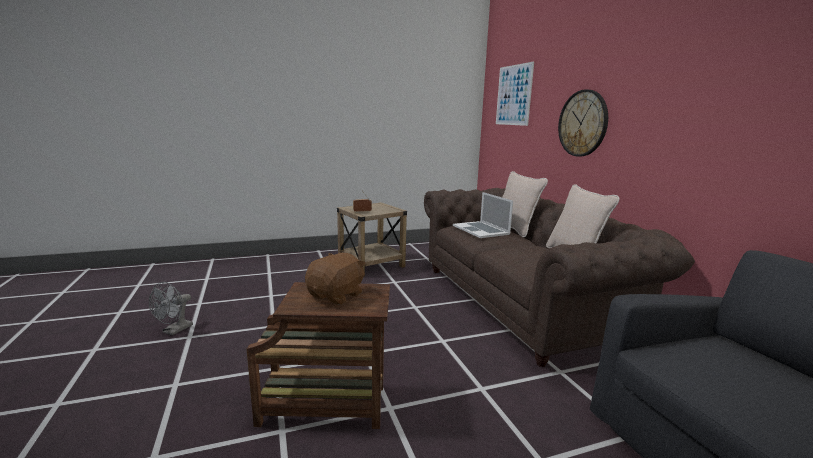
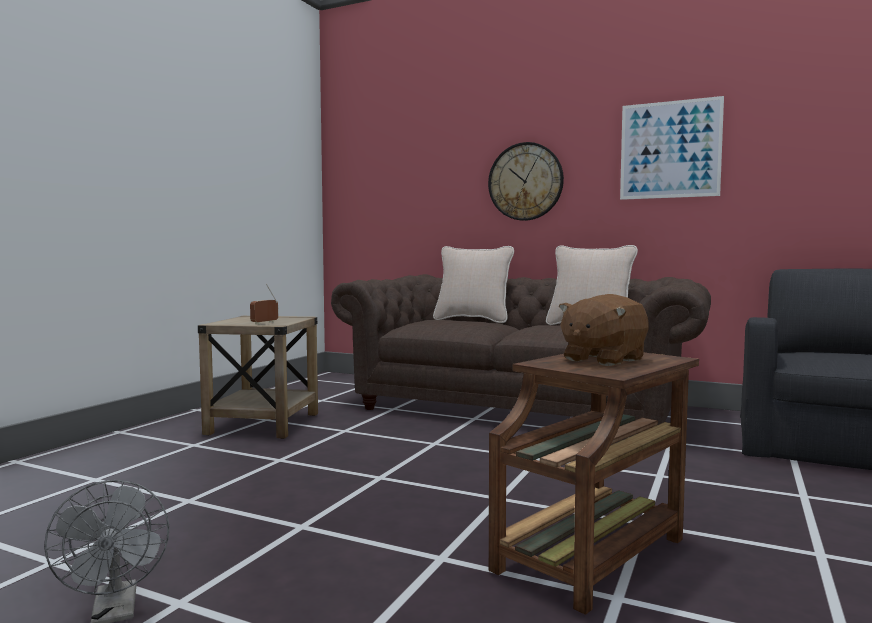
camera: 45 degrees left, 10 degrees down
(337, 295) = (602, 360): brown plush toy -> brown plush toy turned 120 degrees counterclockwise
(481, 230) = (452, 322): laptop -> none
(513, 95) = (393, 154): picture -> picture (670, 150)

